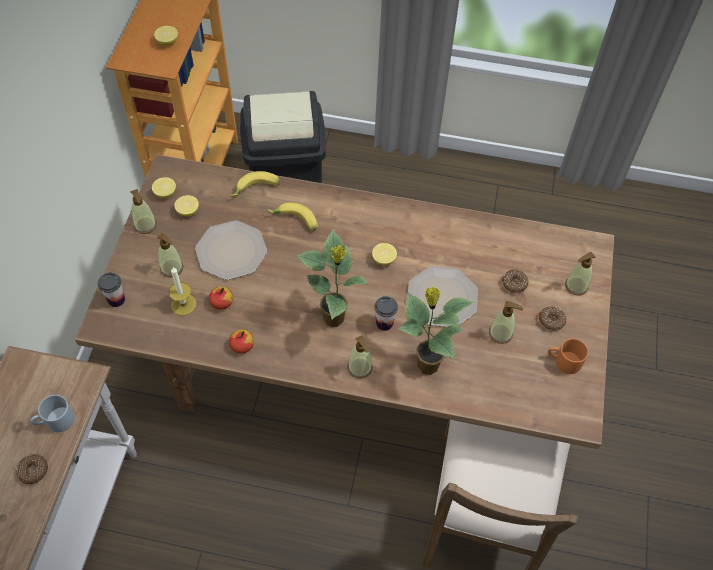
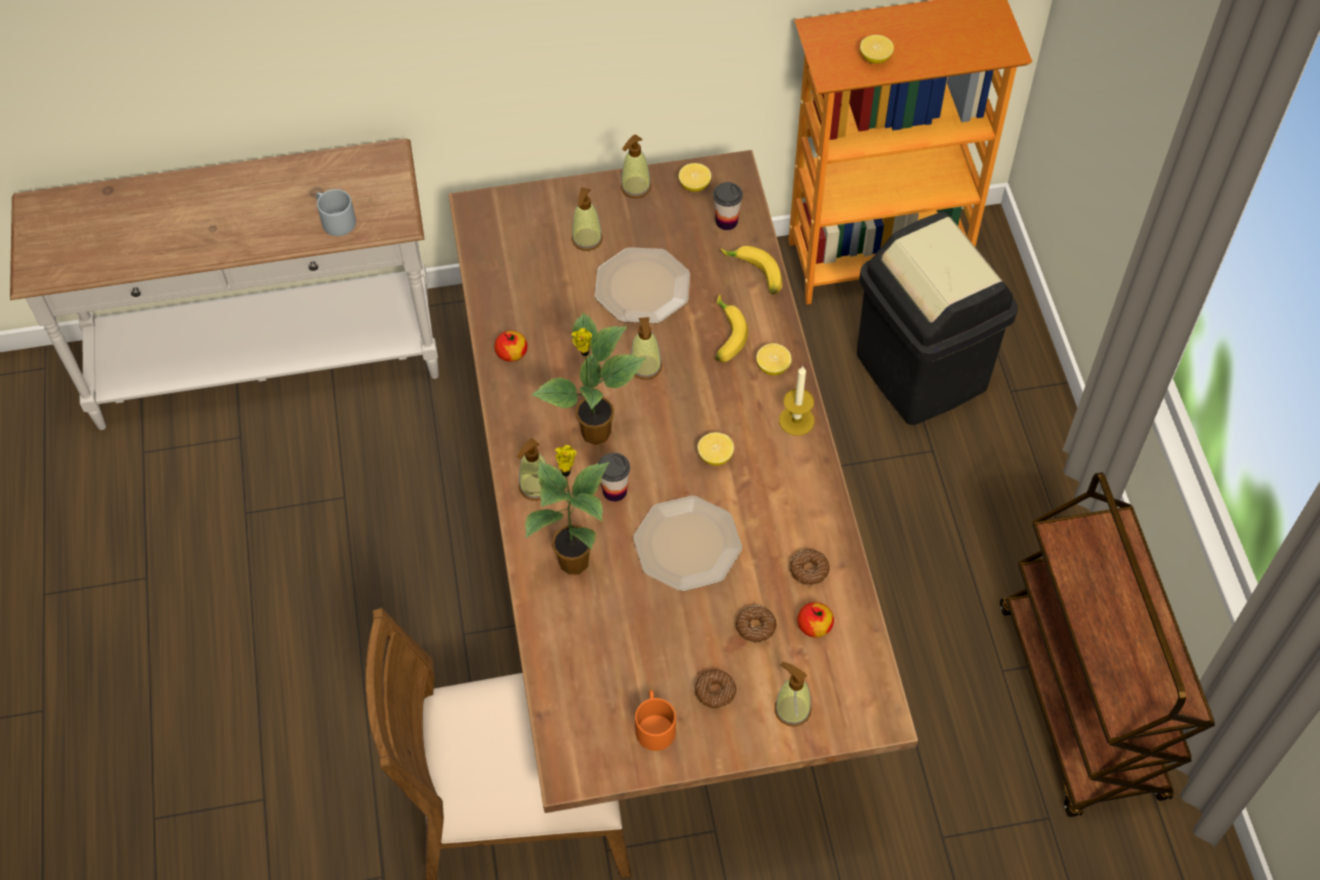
camera: 70 degrees right, 0 degrees up
(33, 471) = (272, 229): donut -> donut (809, 570)
(116, 299) = (517, 207): cup -> cup (726, 221)
(183, 304) = (541, 272): candle -> candle (796, 420)
(188, 211) = (679, 219): lemon -> lemon (773, 367)
(222, 302) = (562, 308): apple -> apple (814, 625)
(501, 333) = (663, 633): soap dispenser -> soap dispenser (645, 367)
(523, 205) = (1082, 703): none -> brown cart

